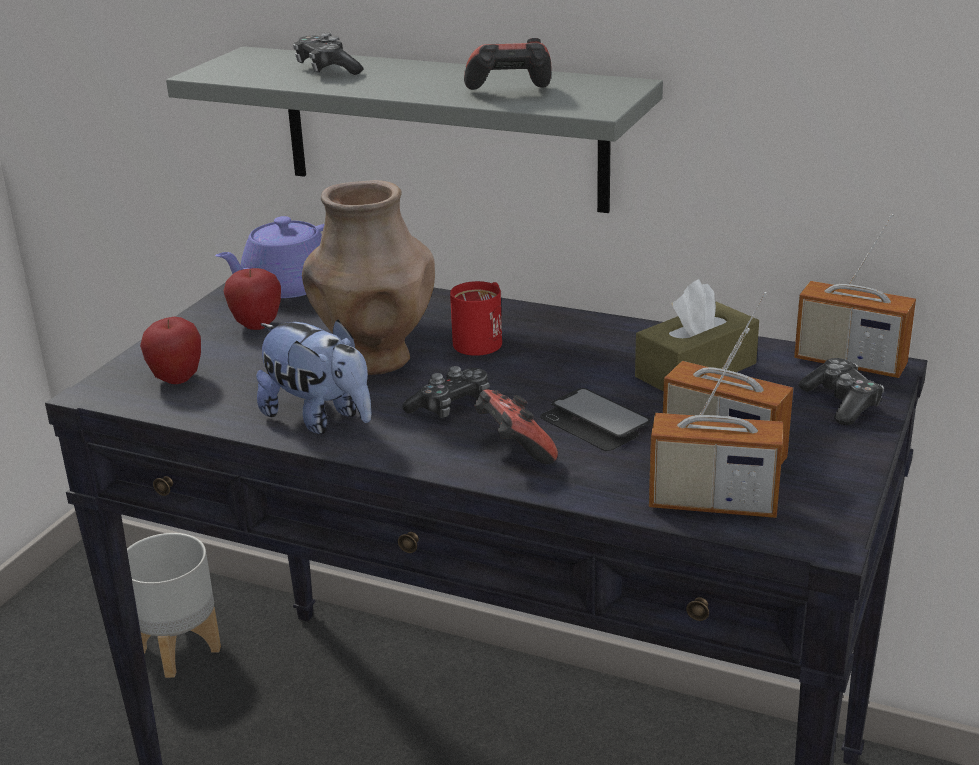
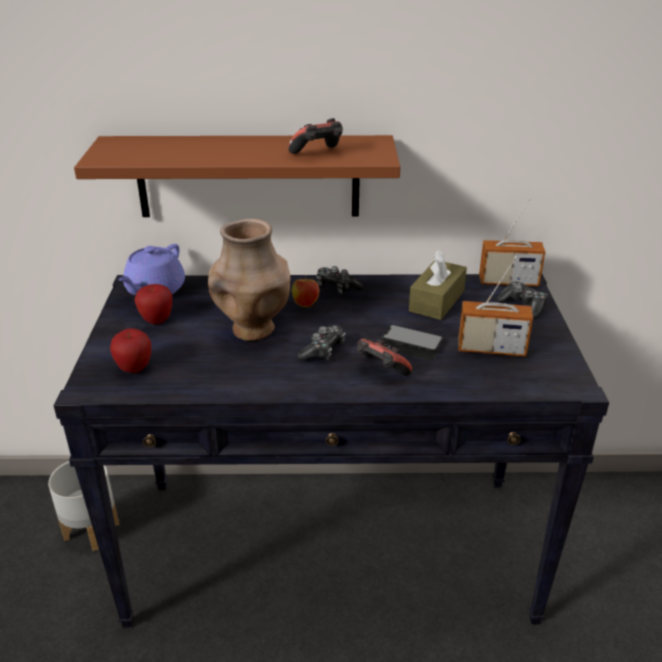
camera: 25 degrees left, 5 degrees up
(319, 419) = (251, 376): plush toy -> none
(327, 69) = (180, 148): game controller -> game controller (337, 287)
(442, 128) = (248, 176): grey shelf -> brown shelf
(482, 339) = (305, 304): red mug -> apple
(713, 504) = (509, 379): radio -> none

